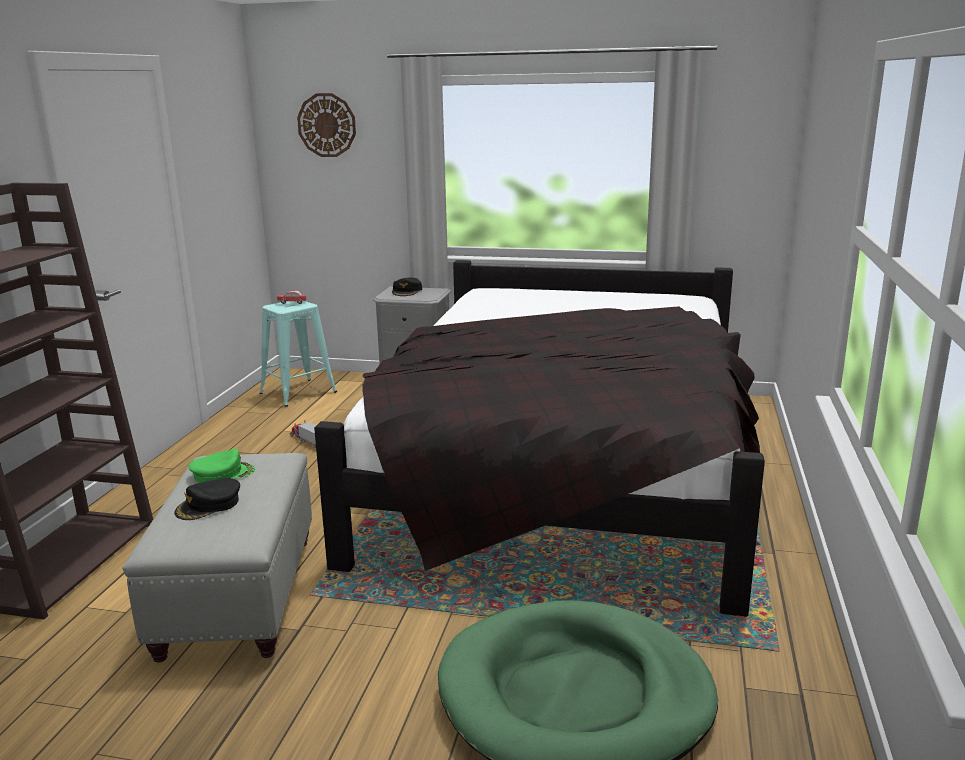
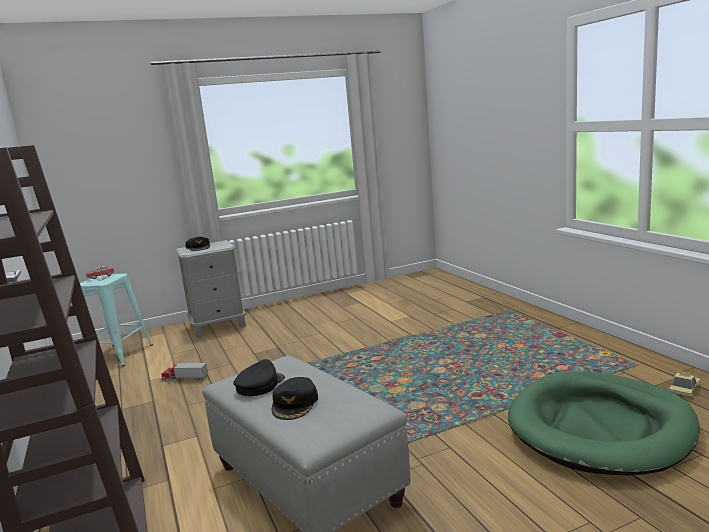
camera: 35 degrees left, 5 degrees down
(222, 474) = (259, 385): green cap -> black cap
(327, 125) = (94, 125): wall clock -> none
(565, 471) = (394, 333): black bed -> none
(777, 713) = (684, 388): none -> toy car

